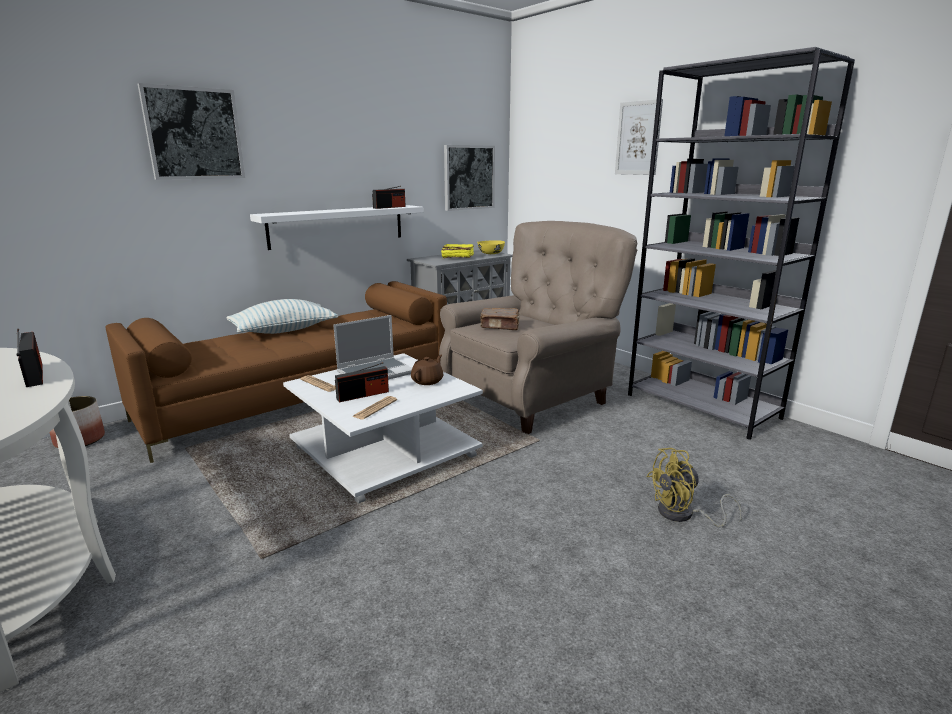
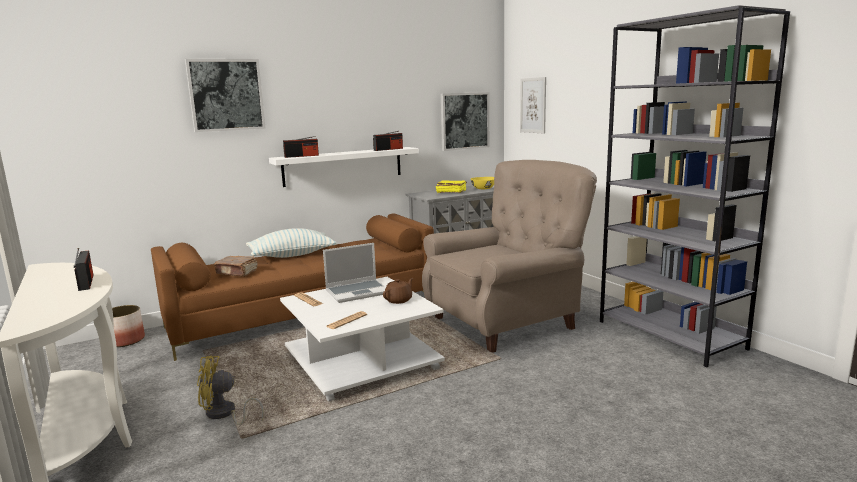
camera: 10 degrees right, 5 degrees down
(363, 395) = (340, 310): radio -> radio (301, 156)
(500, 326) = (473, 254): brown book -> brown book (237, 272)
(638, 138) = (610, 83): picture -> picture (533, 105)
(683, 515) = (613, 429): yellow fan -> yellow fan (224, 414)

